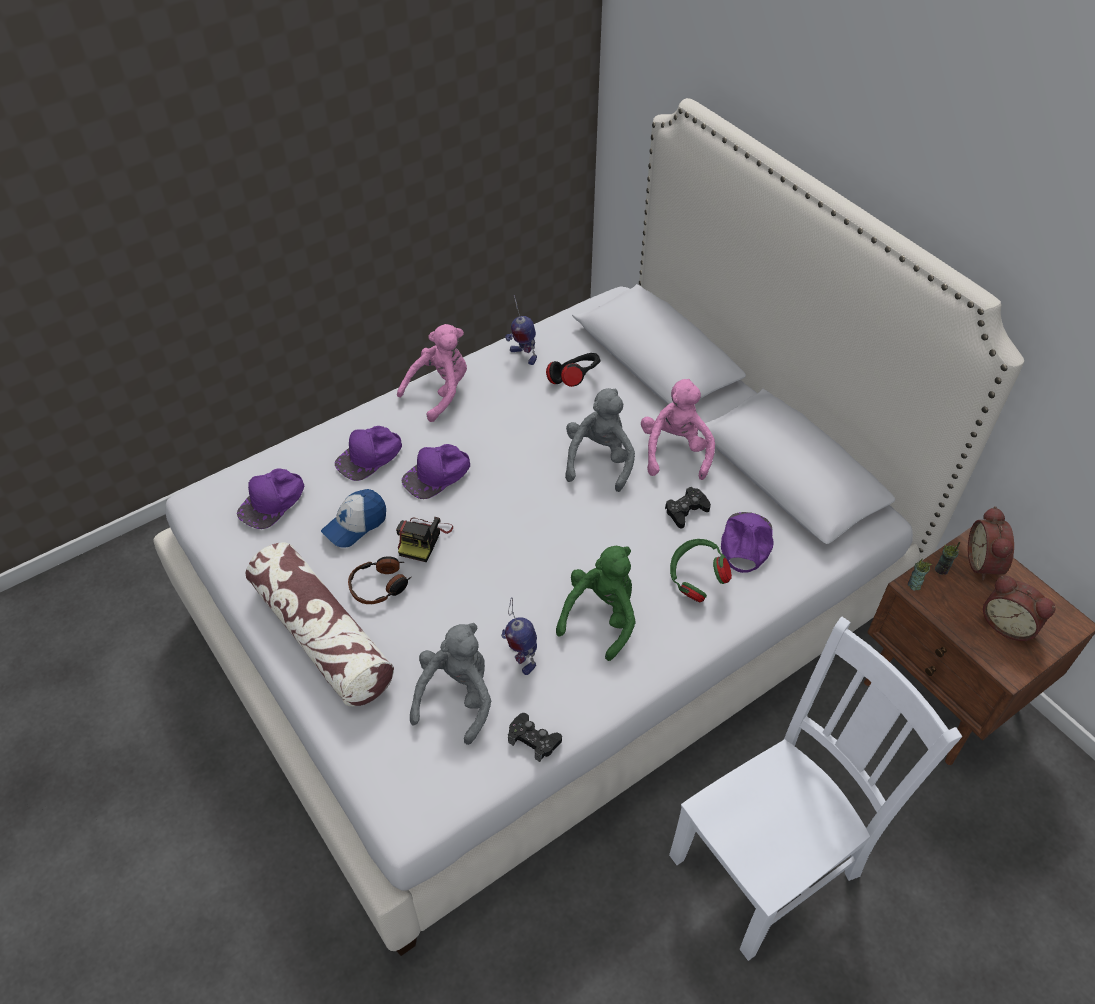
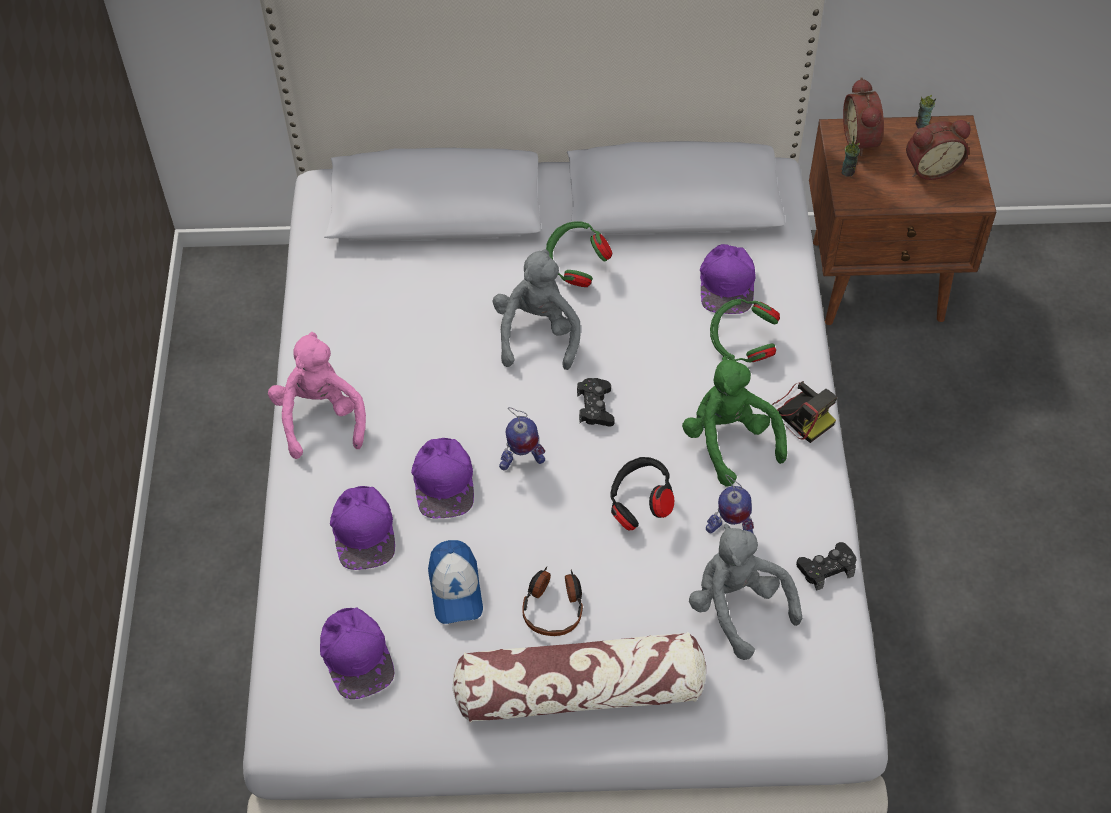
camera: 55 degrees left, 5 degrees up
(423, 539) = (524, 536): camera -> camera (800, 414)
(523, 355) = (332, 315): toy robot -> toy robot (521, 461)
(574, 381) = (411, 292): black headphones -> black headphones (639, 504)
(599, 460) = (537, 333): grey plush toy -> grey plush toy turned 45 degrees clockwise
(675, 451) = (576, 267): pink plush toy -> green headphones
(686, 511) = (656, 303): black game controller -> black game controller (595, 407)
(745, 543) = (728, 283): purple cap -> purple cap turned 135 degrees counterclockwise
(770, 862) = (947, 508): white chair -> none
(914, 585) = (849, 200): cup -> cup (922, 125)
(985, 563) = (862, 139): alarm clock -> alarm clock turned 45 degrees clockwise

